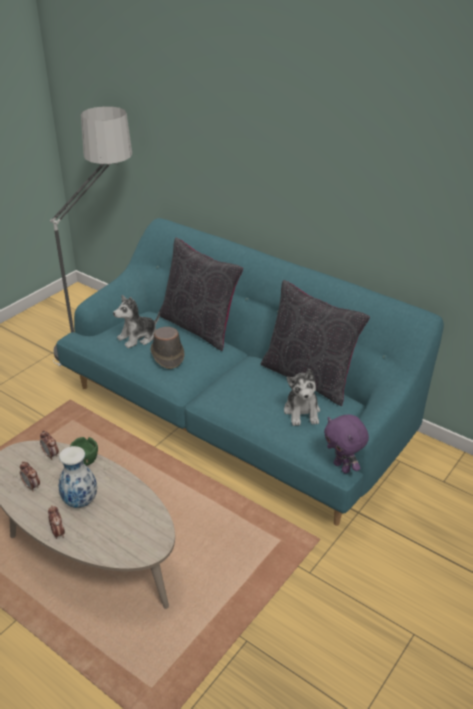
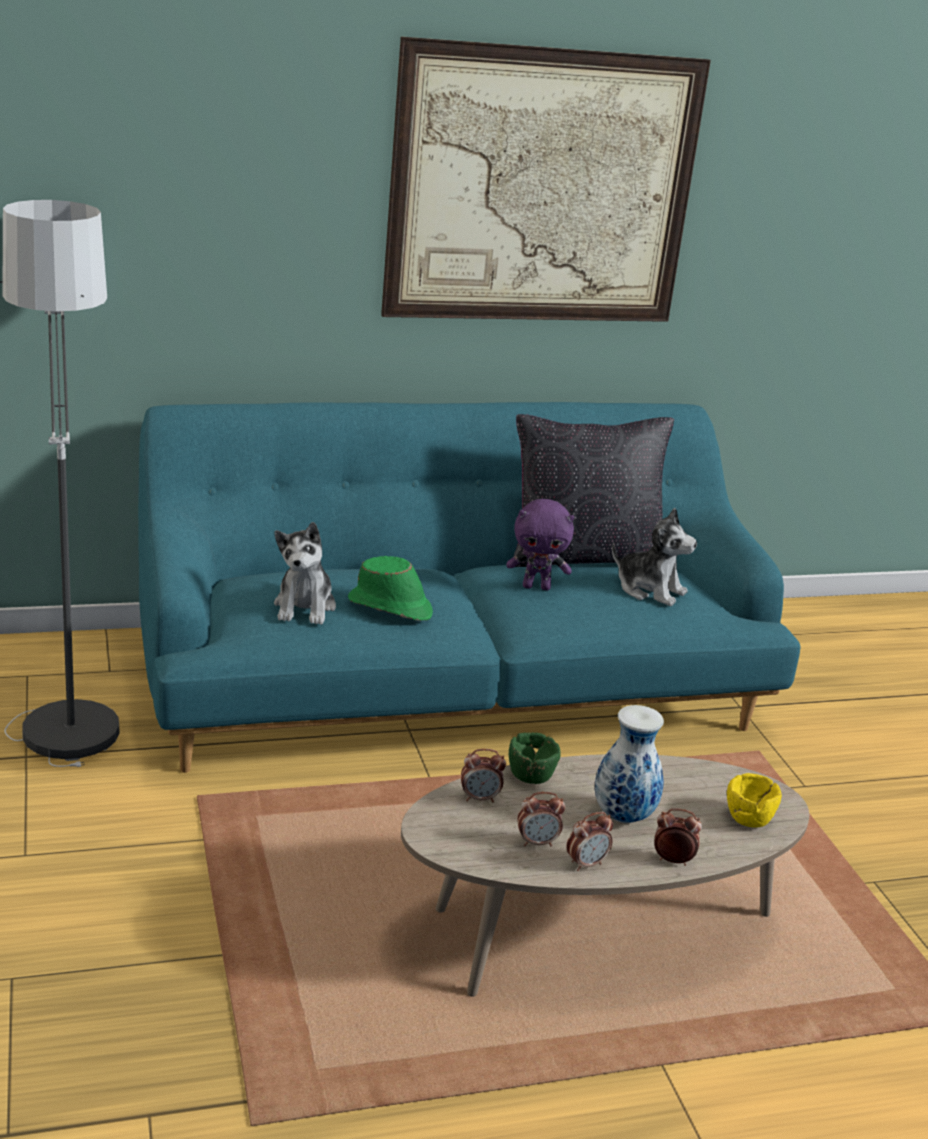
camera: 55 degrees left, 10 degrees down
(28, 508) = (586, 864): none -> alarm clock
(124, 543) = (749, 818): none -> yellow bowl
(167, 355) = (390, 607): brown hat -> green hat
(199, 327) = (351, 562): black pillow -> none
(342, 467) = (768, 623): purple plush toy -> purple plush toy (536, 587)
(346, 145) = (542, 188): none -> picture

